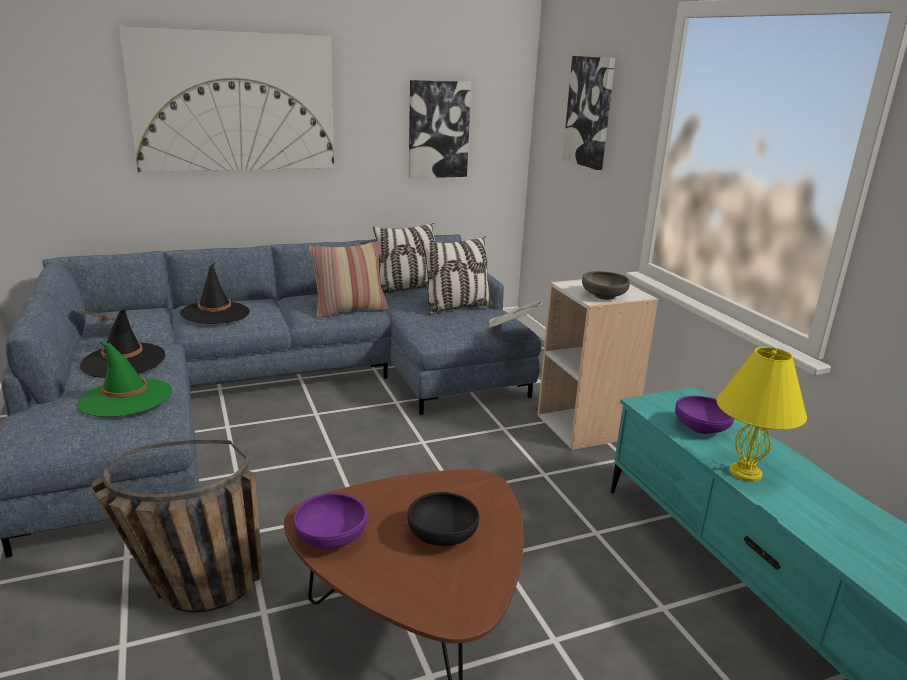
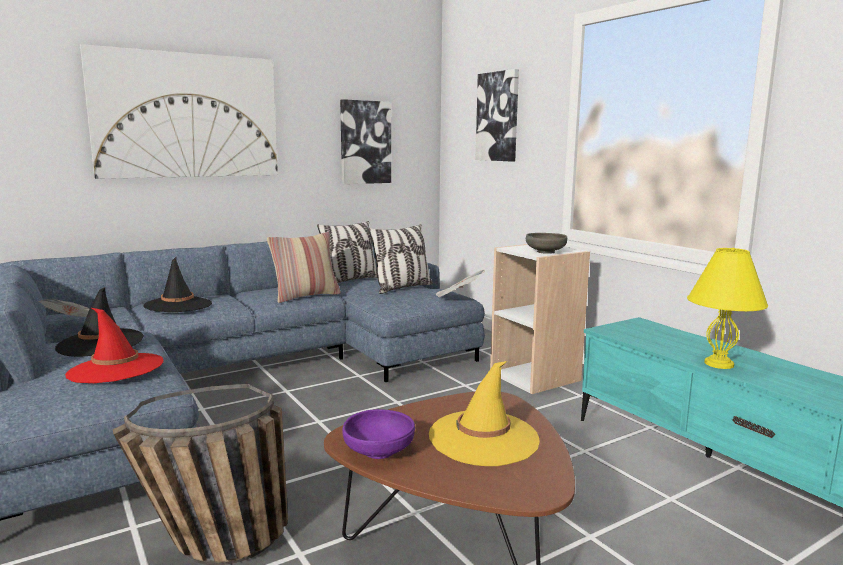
camera: 10 degrees left, 10 degrees down
(125, 398) = (116, 369): green hat -> red hat
(442, 536) = (483, 438): black bowl -> yellow hat
(701, 428) = (662, 340): purple bowl -> none

